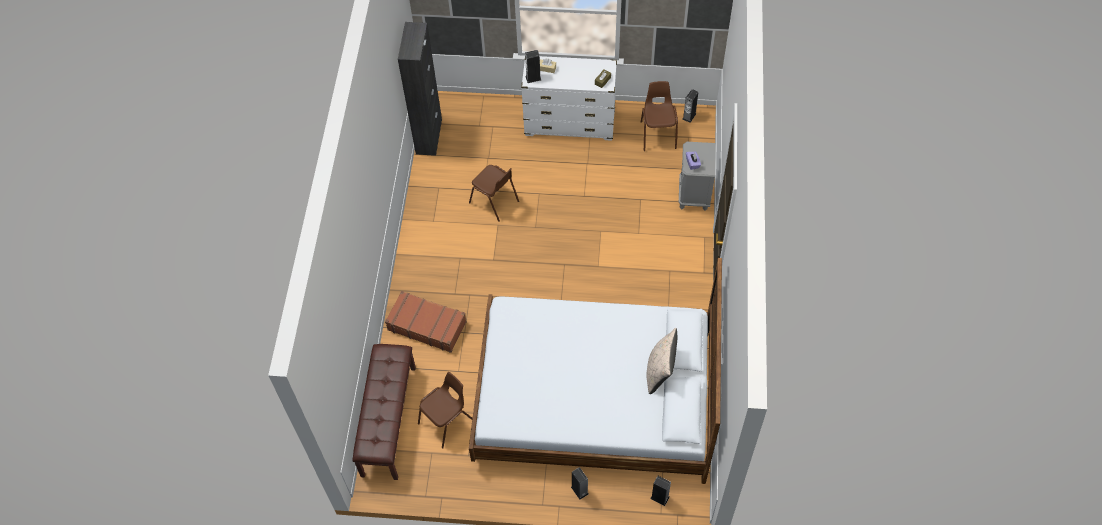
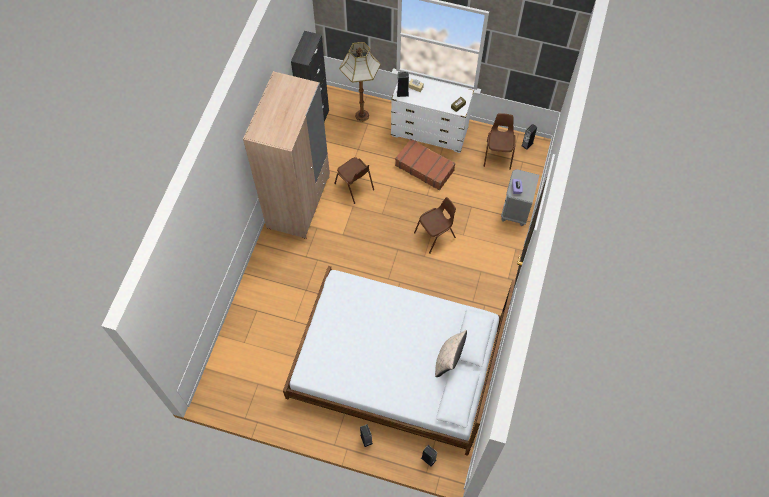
camera: 10 degrees right, 5 degrees up
(388, 420) = (230, 350): brown bench -> none
(427, 325) = (278, 278): brown suitcase -> brown suitcase (424, 167)
(430, 232) = (299, 202): none -> beige wardrobe
(447, 422) = (275, 361): brown chair -> brown chair (435, 235)
(483, 119) = (361, 116): none -> floor lamp

